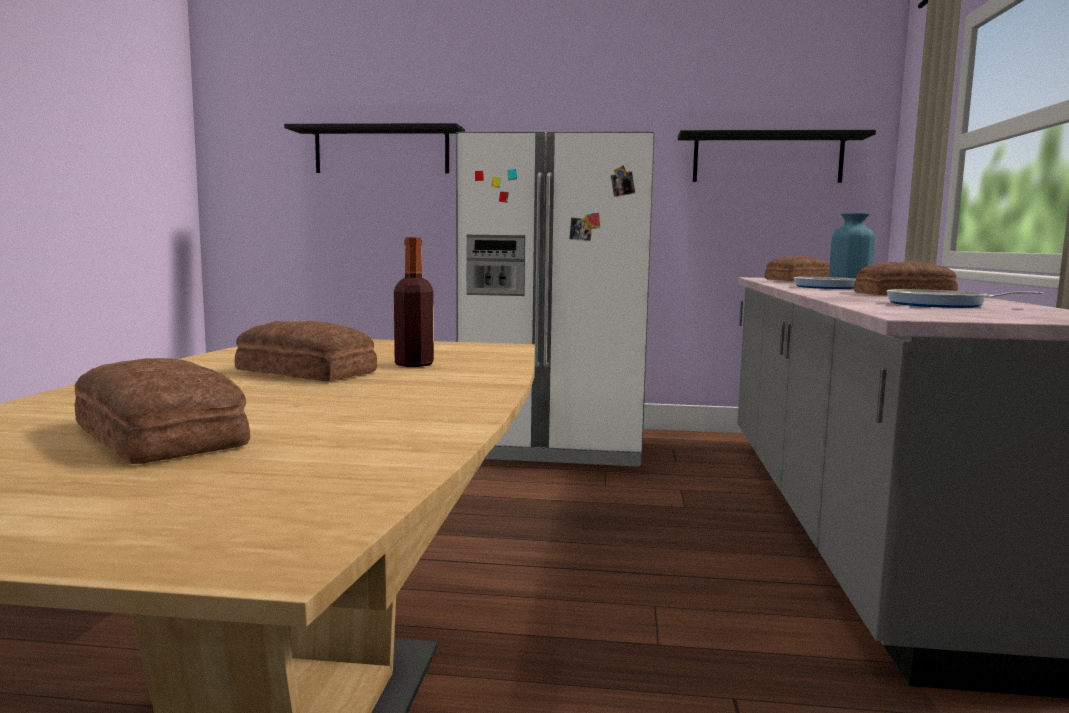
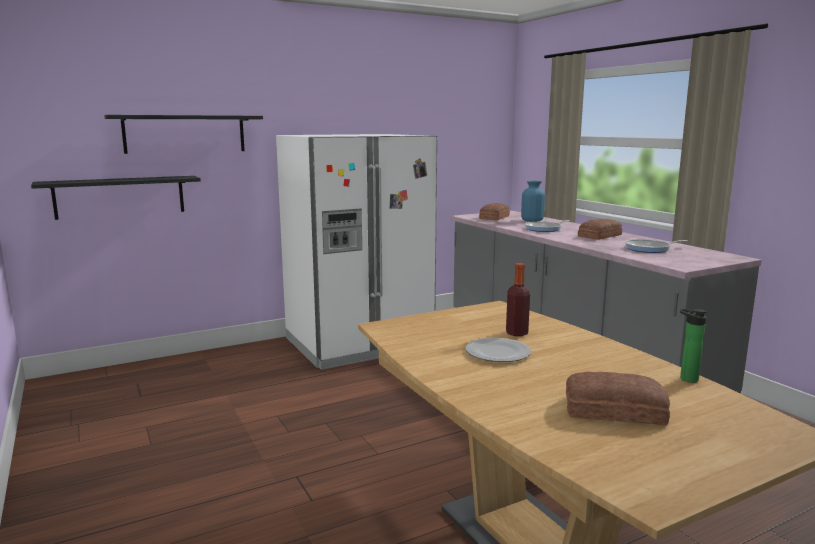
camera: 35 degrees left, 5 degrees up
(305, 372) = (498, 353): bread -> plate
(435, 438) = (686, 379): none -> bottle
(767, 159) = (452, 136): black shelf -> black shelf (120, 197)

